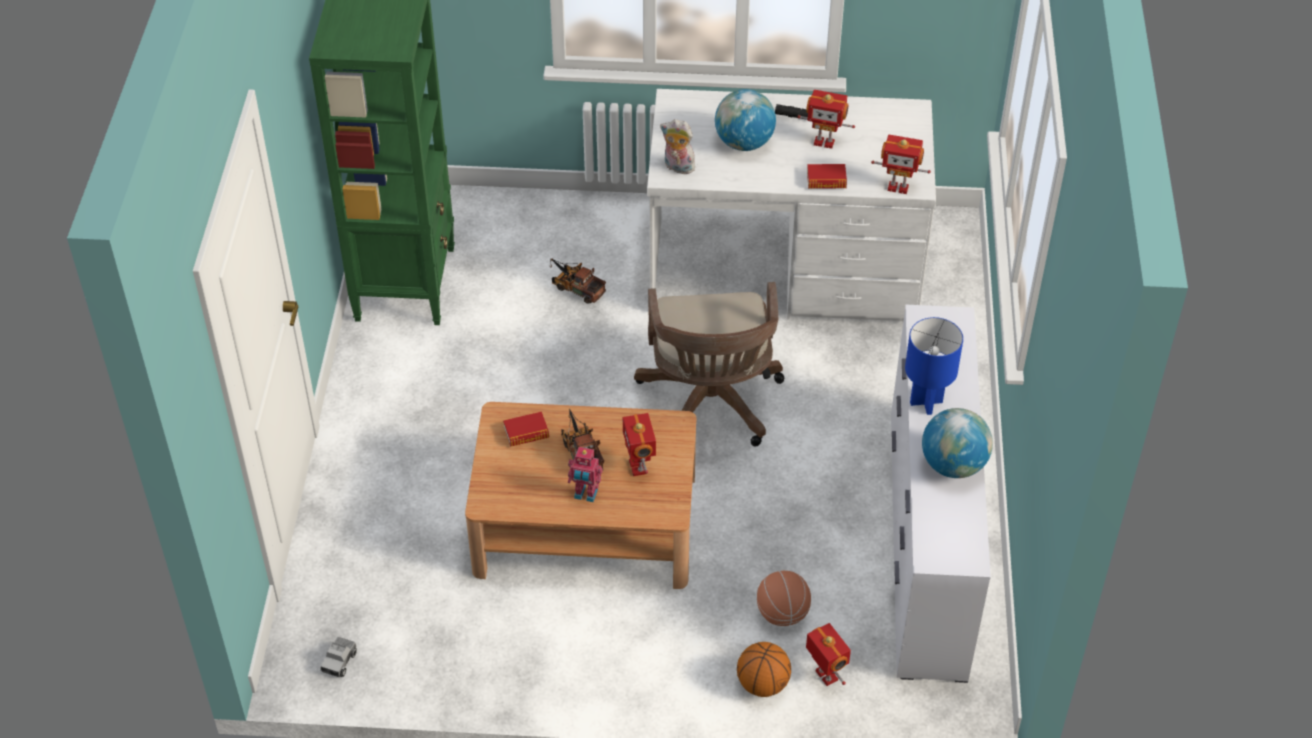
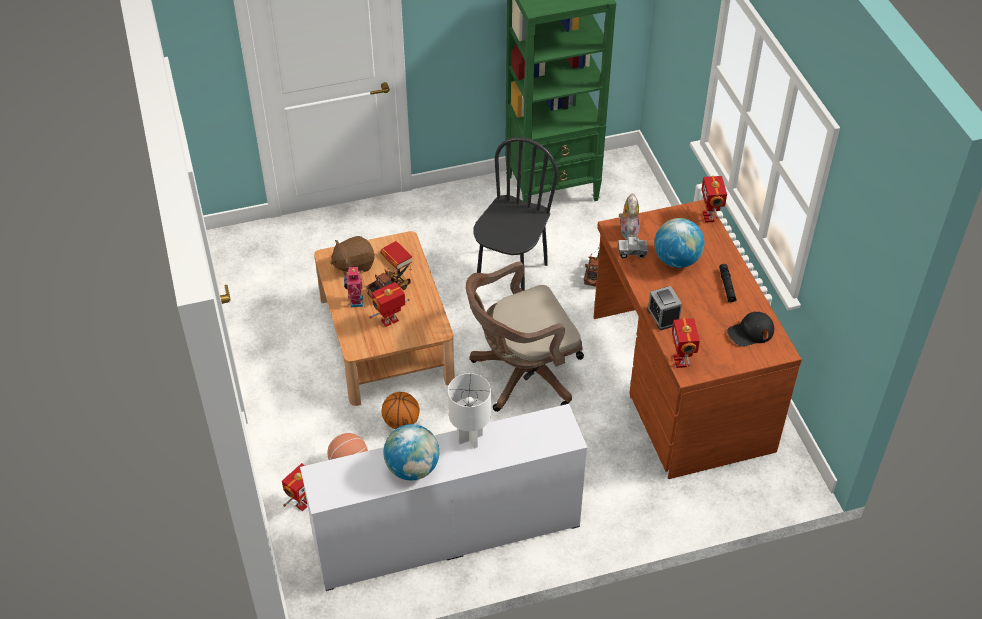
camera: 70 degrees right, 0 degrees up
(339, 661) = (236, 258): toy truck -> toy truck (632, 252)
(516, 480) = (353, 265): none -> brown plush toy
(537, 367) = (511, 274): none -> black chair
(763, 684) = (285, 469): basketball -> basketball (401, 422)
(785, 271) = (679, 383): white desk -> brown desk
(824, 142) = (707, 305): toy robot -> toy robot (709, 217)
(826, 180) = (663, 316): book -> alarm clock
(878, 123) = (750, 332): none -> black cap
(925, 402) = (470, 438): blue table lamp -> white table lamp

